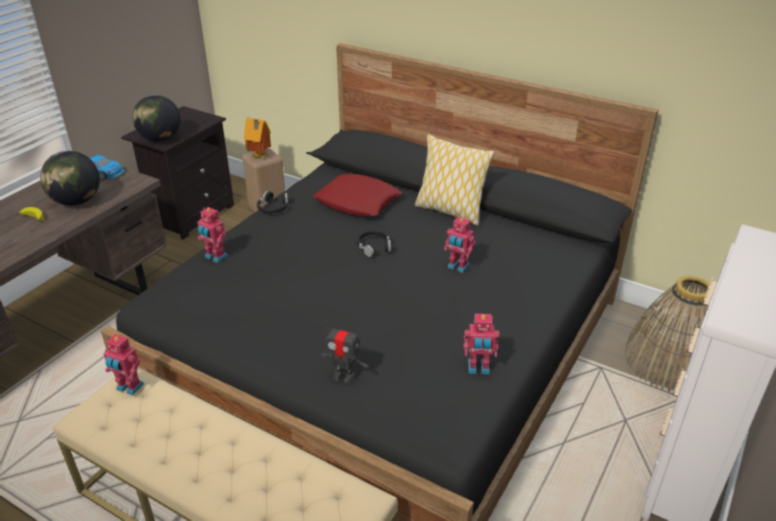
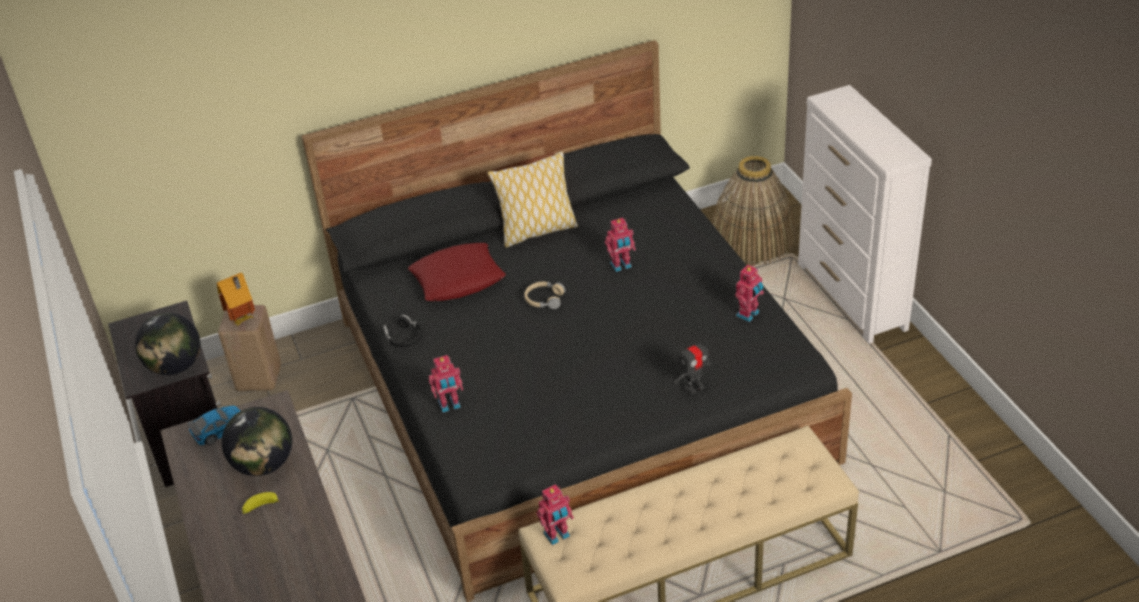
camera: 50 degrees left, 5 degrees up
(374, 247) = (544, 299): black headphones -> beige headphones

